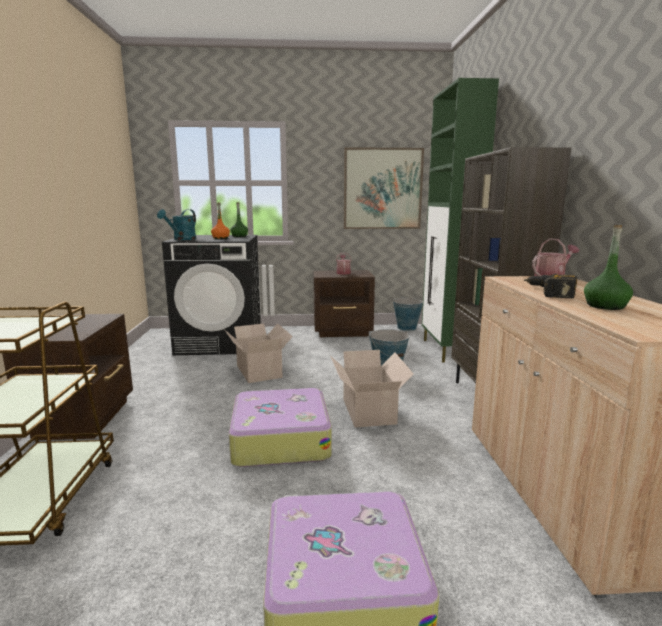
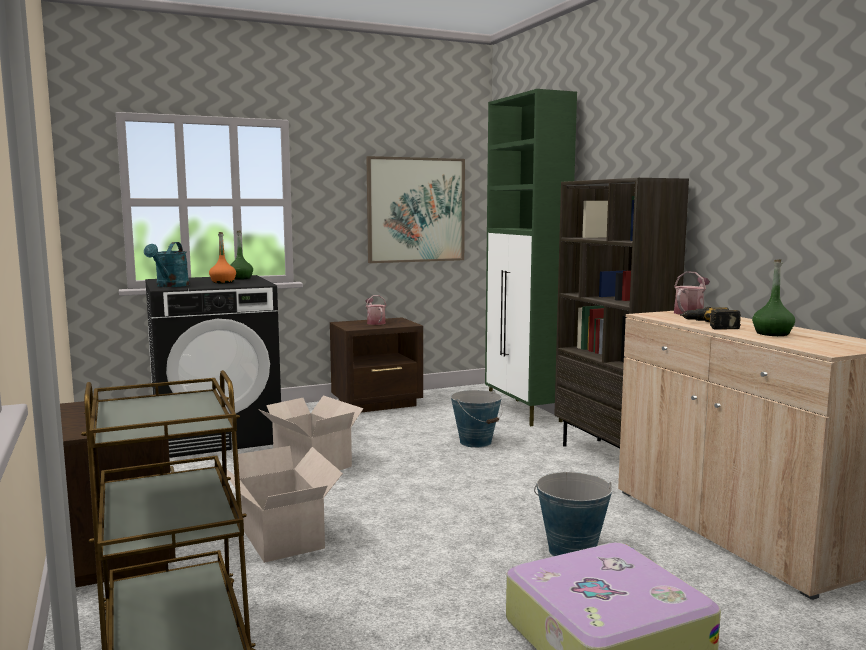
camera: 20 degrees left, 5 degrees down
(280, 439) = (417, 531): suitcase -> none
(368, 412) = (493, 489): cardboard box -> cardboard box (281, 538)
(406, 328) = (455, 391): bucket -> bucket (571, 551)

